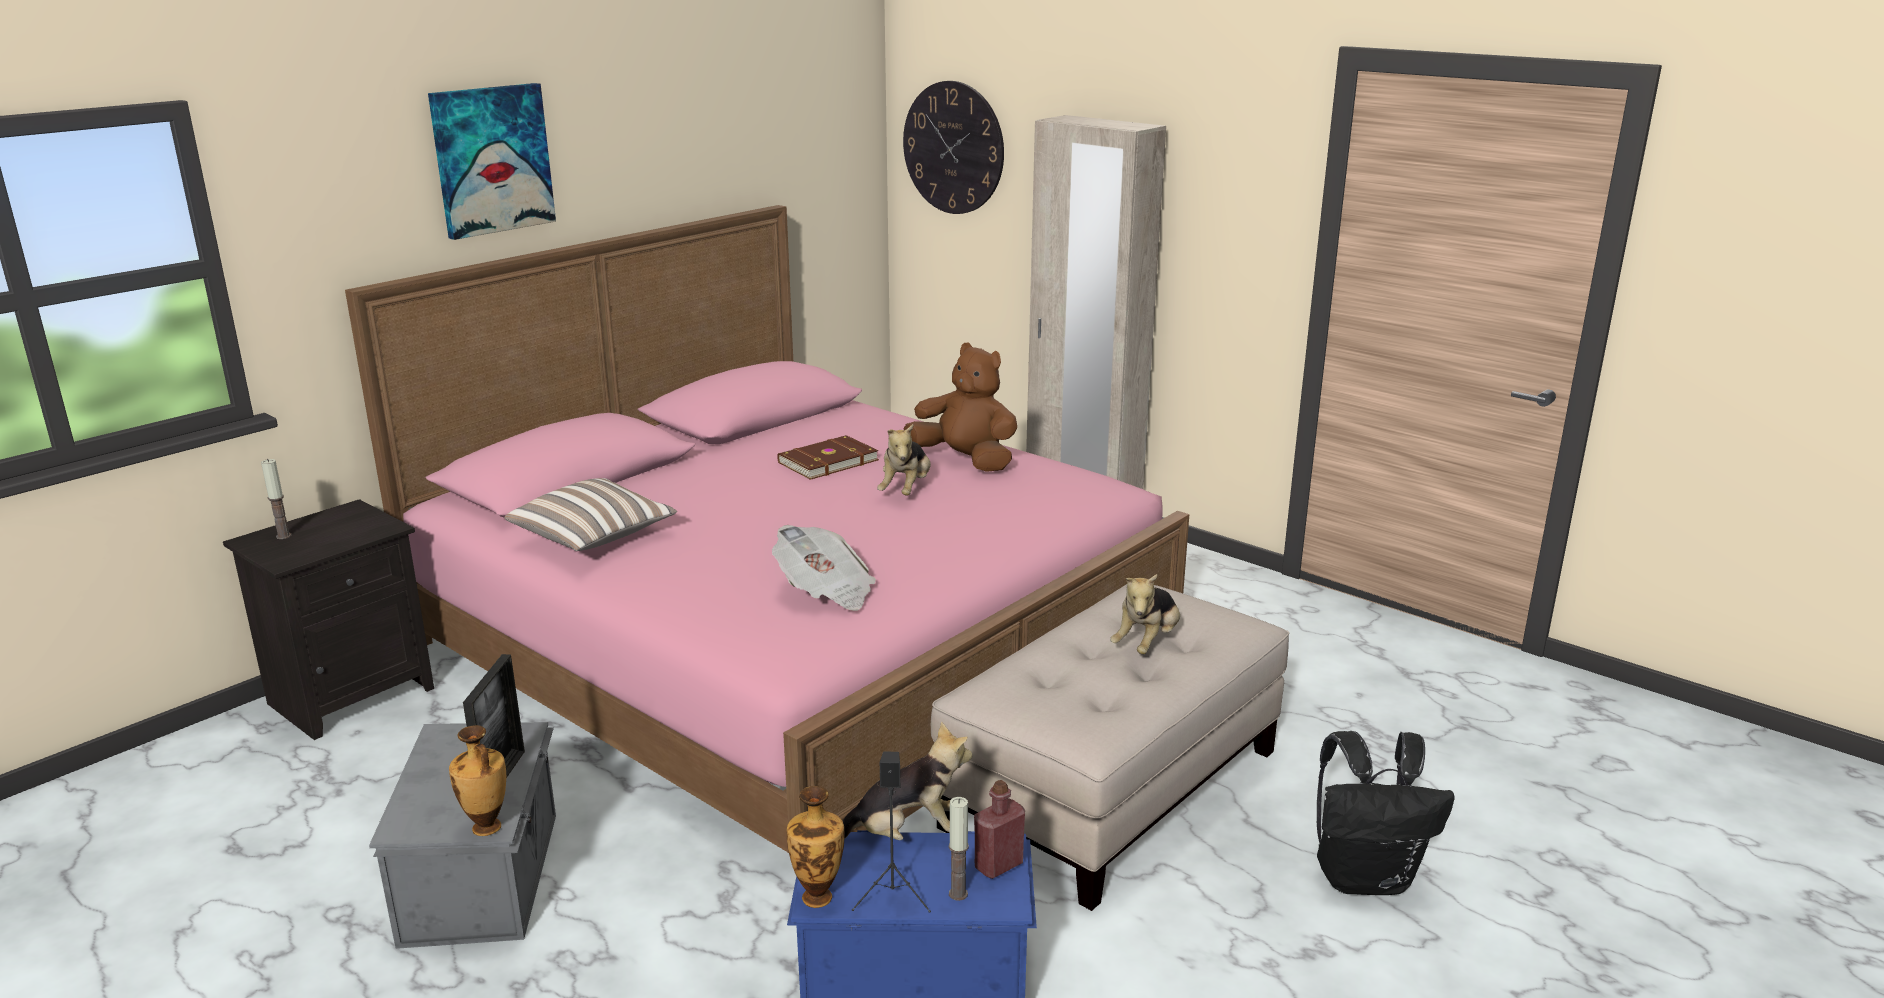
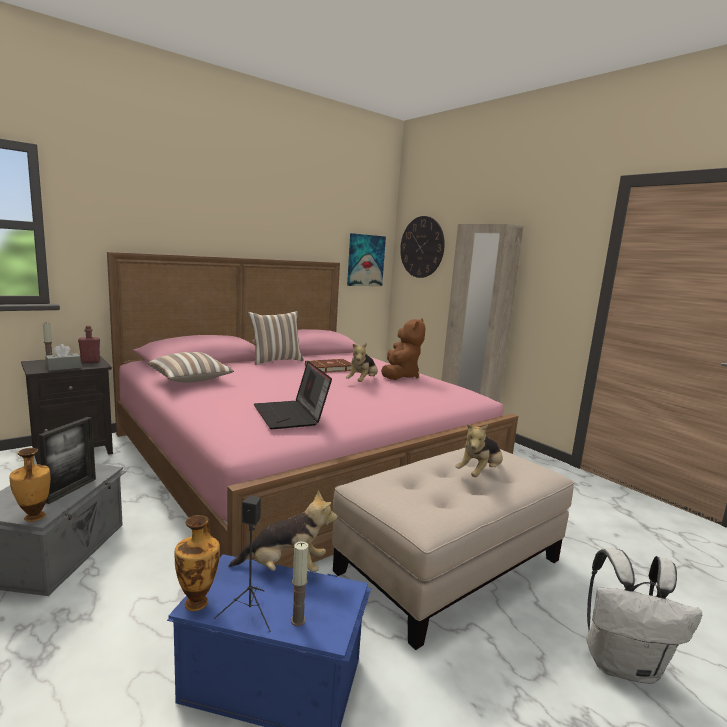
camera: 10 degrees right, 10 degrees down
(326, 545) = (63, 367): none -> grey tissue box
(492, 159) = (194, 209): picture -> picture (365, 260)
(714, 457) = (275, 360): none -> pillow
(826, 592) = (291, 415): newspaper -> laptop
(965, 461) = (400, 376): brown plush toy -> brown plush toy turned 60 degrees clockwise
(998, 865) = (337, 603): red bottle -> red bottle (90, 361)
(1365, 877) = (623, 664): black backpack -> white backpack

